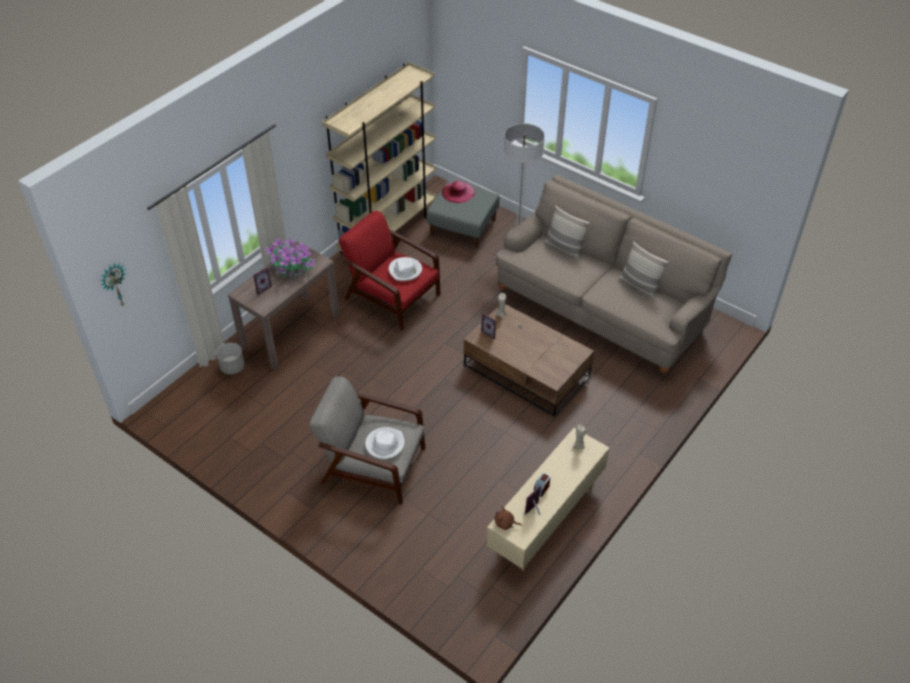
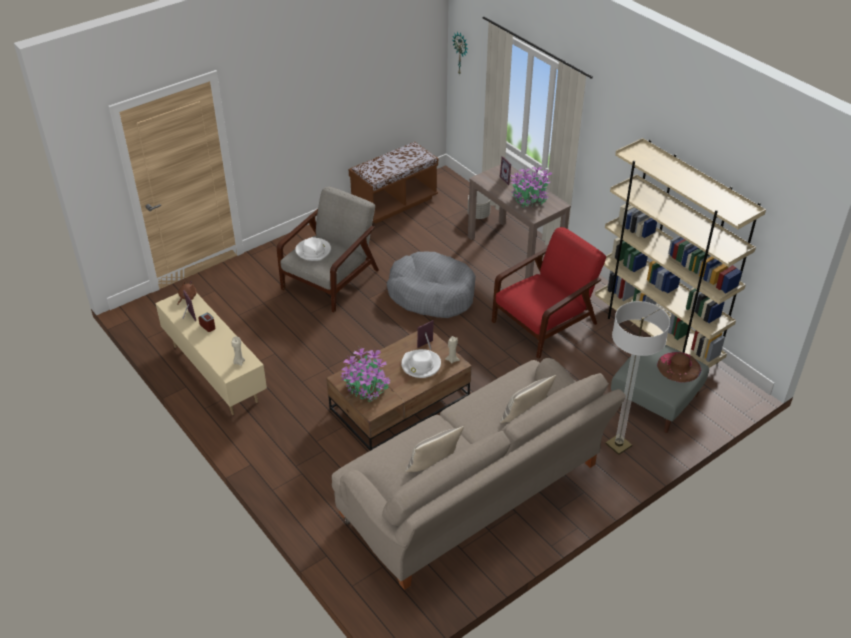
camera: 105 degrees right, 5 degrees down
(220, 443) = (394, 203): none -> brown bench
(374, 379) = (431, 294): none -> grey dog bed
(405, 271) = (537, 296): white hat -> white hat (420, 365)
(458, 192) = (679, 367): pink hat -> brown hat
(556, 361) = (366, 387): none -> potted plant

